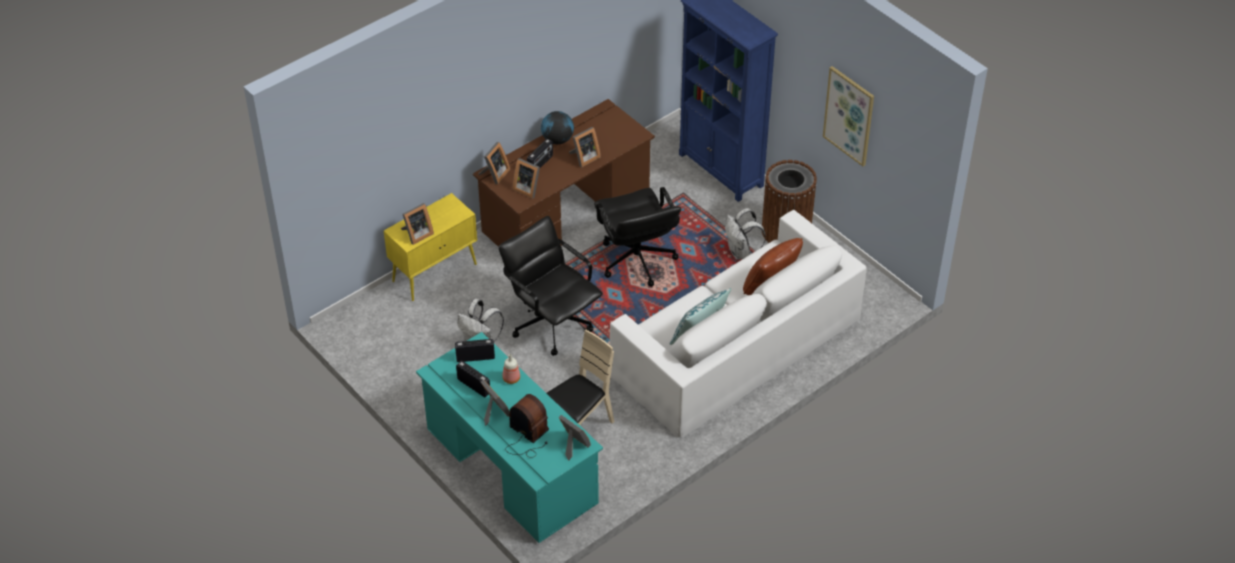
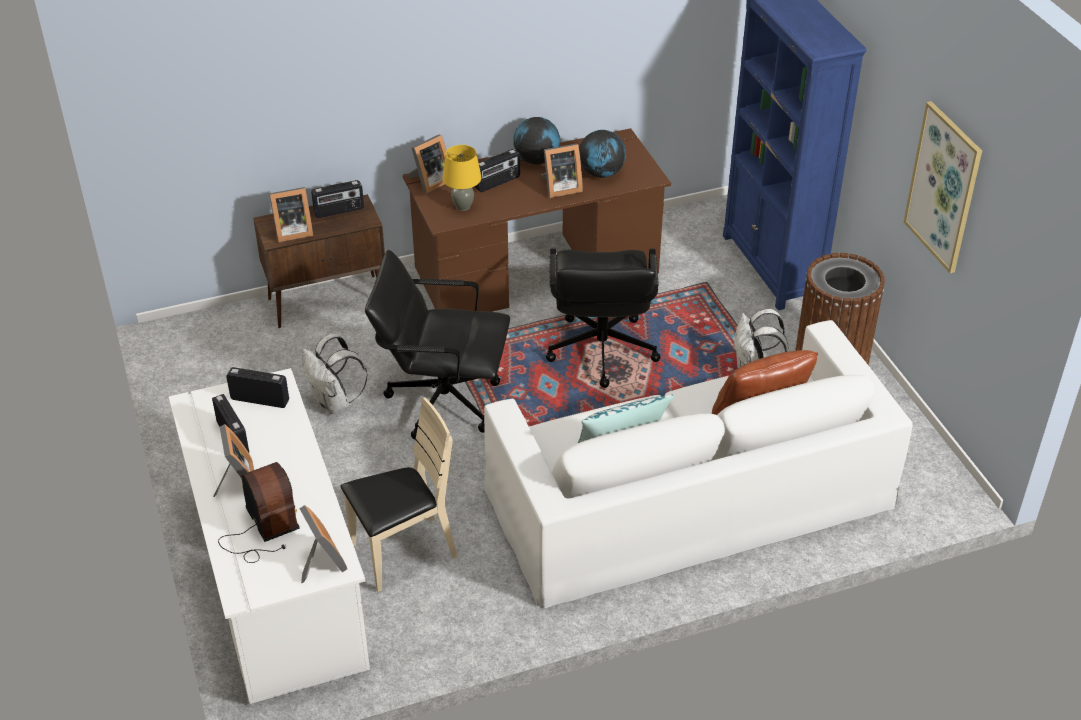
camera: 20 degrees right, 5 degrees down
(435, 272) = (328, 301): yellow cabinet -> brown cabinet
(439, 210) = (339, 211): none -> radio
(511, 379) = (291, 442): bottle -> none
(511, 467) = (277, 579): turquoise desk -> white desk
(527, 188) = (463, 206): picture frame -> yellow table lamp
(551, 323) = (442, 401): black office chair -> black office chair turned 60 degrees counterclockwise
(606, 139) = (601, 173): none -> globe

